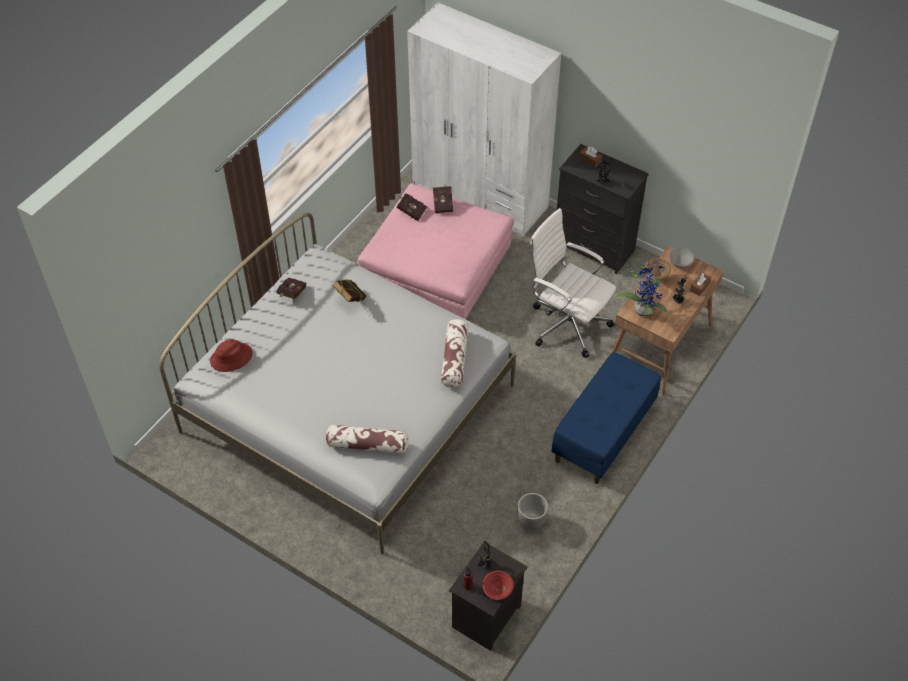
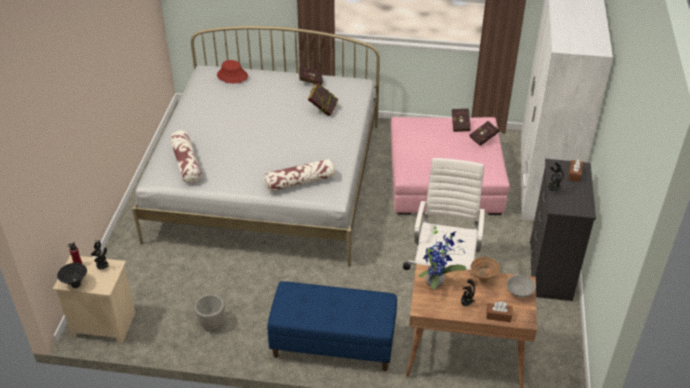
camera: 65 degrees right, 10 degrees down
(487, 618) = (103, 325): black nightstand -> beige nightstand
(497, 594) = (75, 285): red bowl -> black bowl

